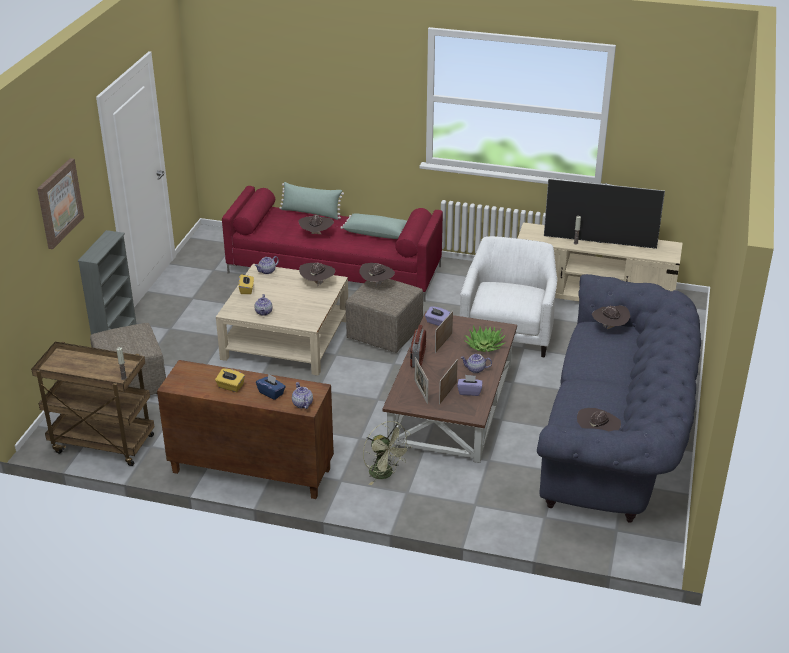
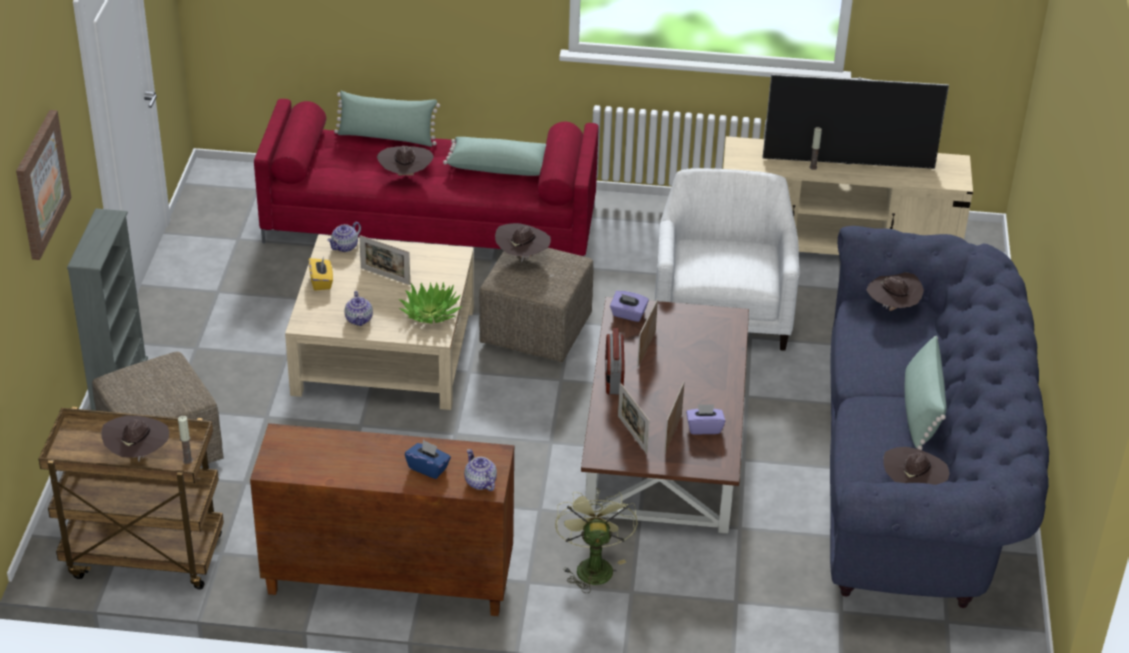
camera: 10 degrees left, 5 degrees up
(230, 386) = (362, 463): yellow tissue box -> none
(287, 289) = (385, 276): none -> picture frame
(317, 283) = (430, 262): brown hat -> brown hat (138, 454)
(385, 474) = (592, 565): green fan -> green fan turned 135 degrees counterclockwise
(475, 369) = (704, 390): teapot -> none
(484, 345) = (709, 349): potted plant -> potted plant (430, 313)
(614, 389) = (921, 410): none -> green pillow

